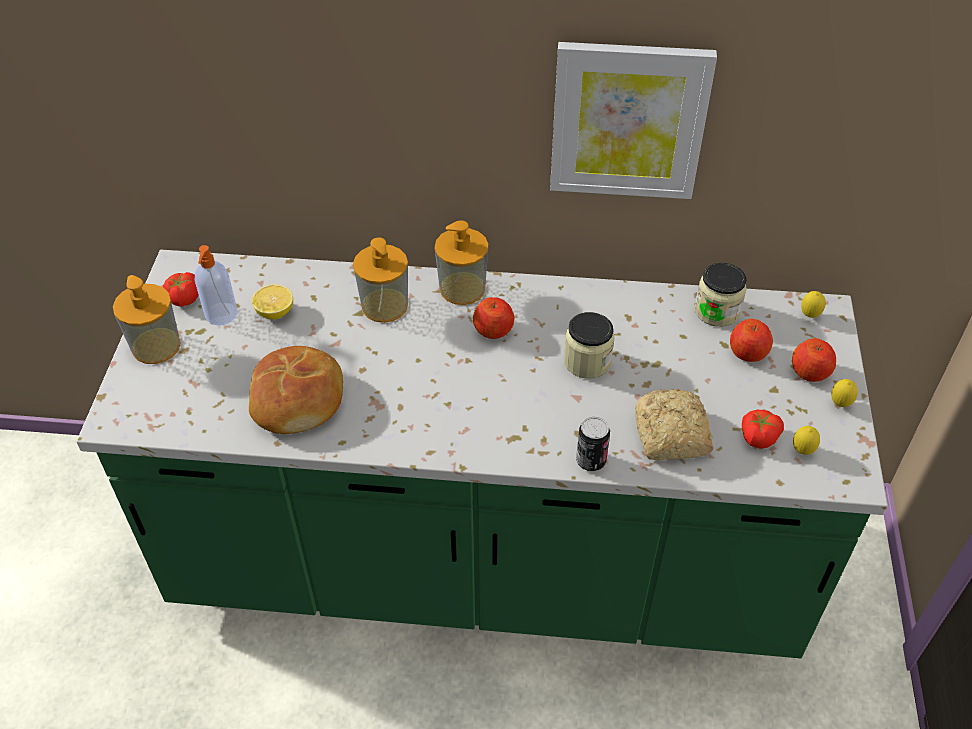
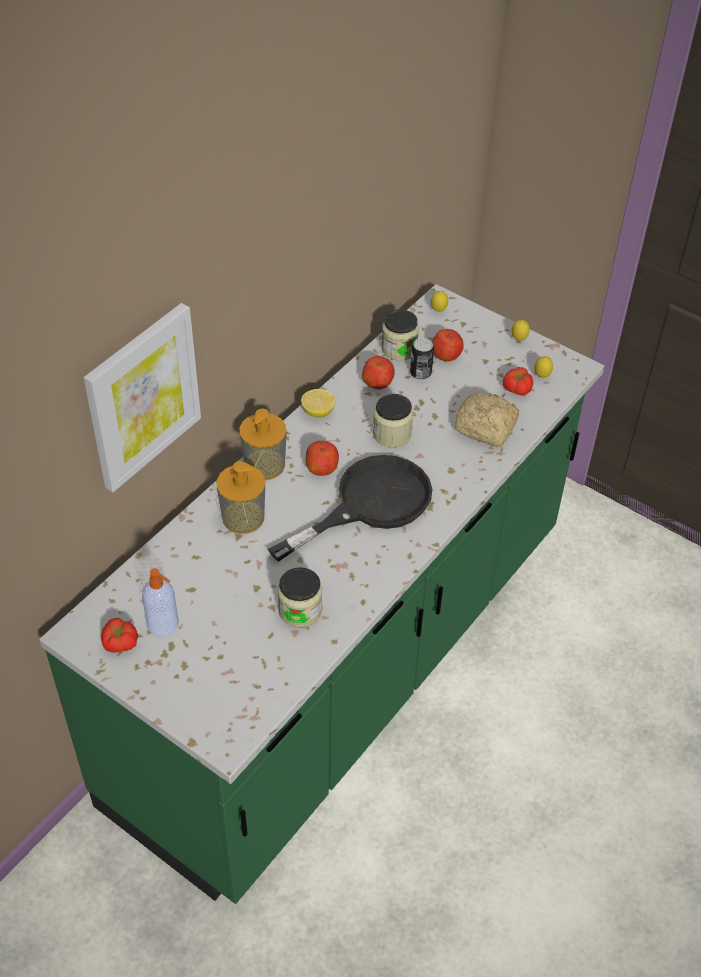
camera: 60 degrees left, 0 degrees up
(156, 346) = (163, 682): soap dispenser -> none
(275, 312) = (191, 588): lemon -> lemon (318, 412)
(299, 399) = (300, 610): bread -> jar
(474, 388) = (369, 504): none -> black frying pan
(591, 461) = (478, 476): can -> can (420, 373)
(628, 120) = (315, 257): picture -> picture (142, 396)
(810, 372) = (484, 337): apple -> apple (378, 382)

